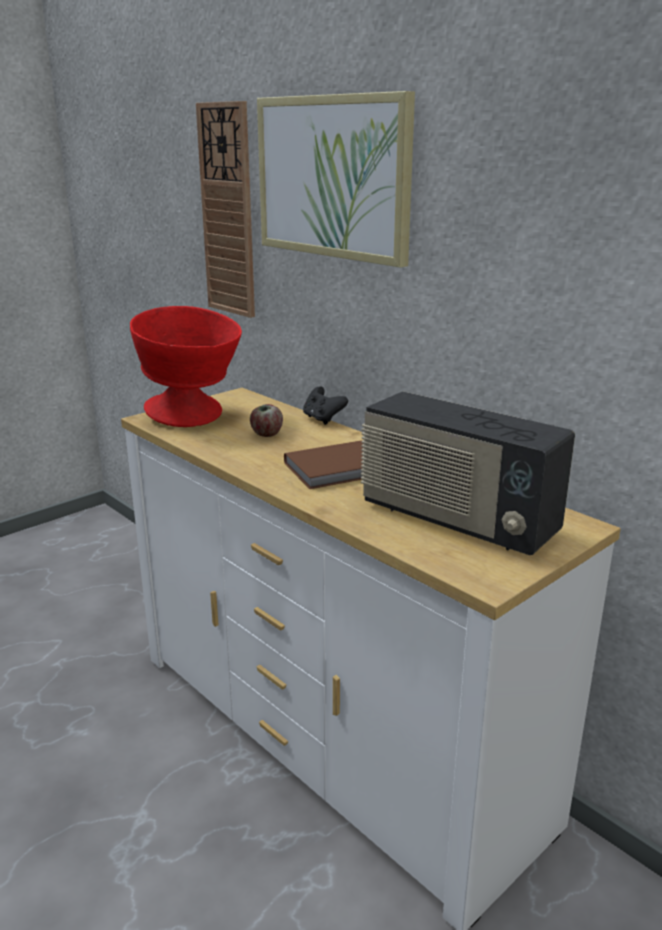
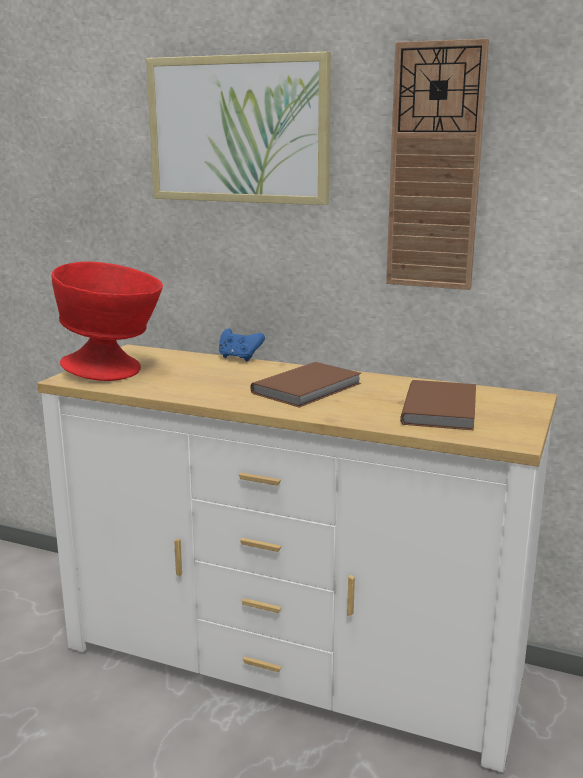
camera: 25 degrees left, 5 degrees down
(228, 211) = (101, 170): wall clock -> wall clock (435, 169)
(266, 434) = (204, 375): apple -> none
(323, 419) = (239, 358): black game controller -> blue game controller
(456, 521) = (442, 408): radio -> brown book

